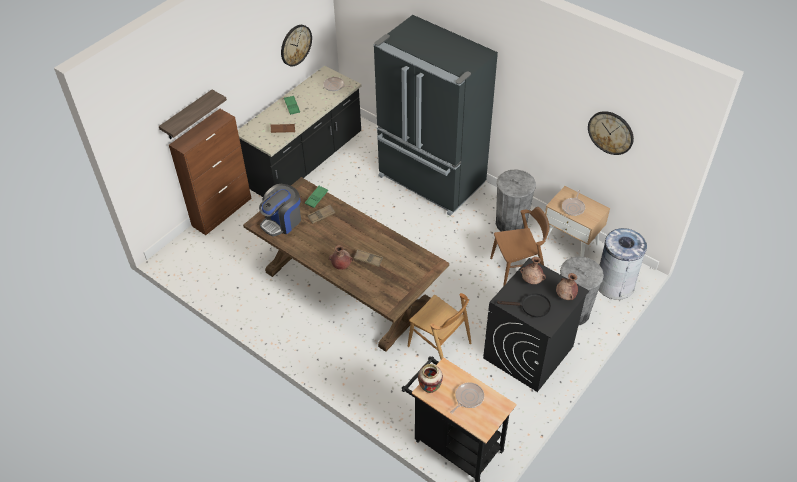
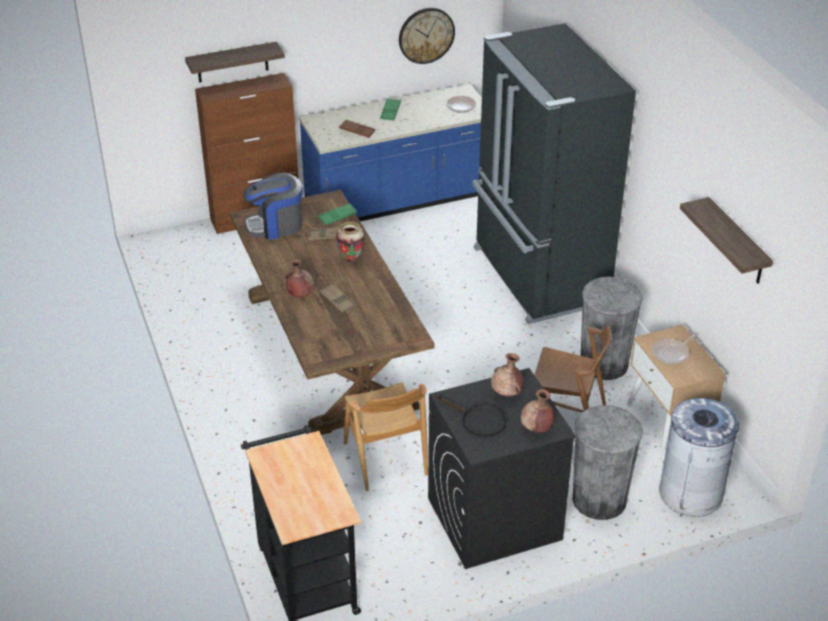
camera: 30 degrees right, 10 degrees down
(306, 161) = (398, 201): black counter -> blue counter
(429, 389) = (269, 456): vase -> vase (351, 260)
(468, 398) = (306, 486): frying pan -> none
(611, 132) = (737, 243): wall clock -> shelf

